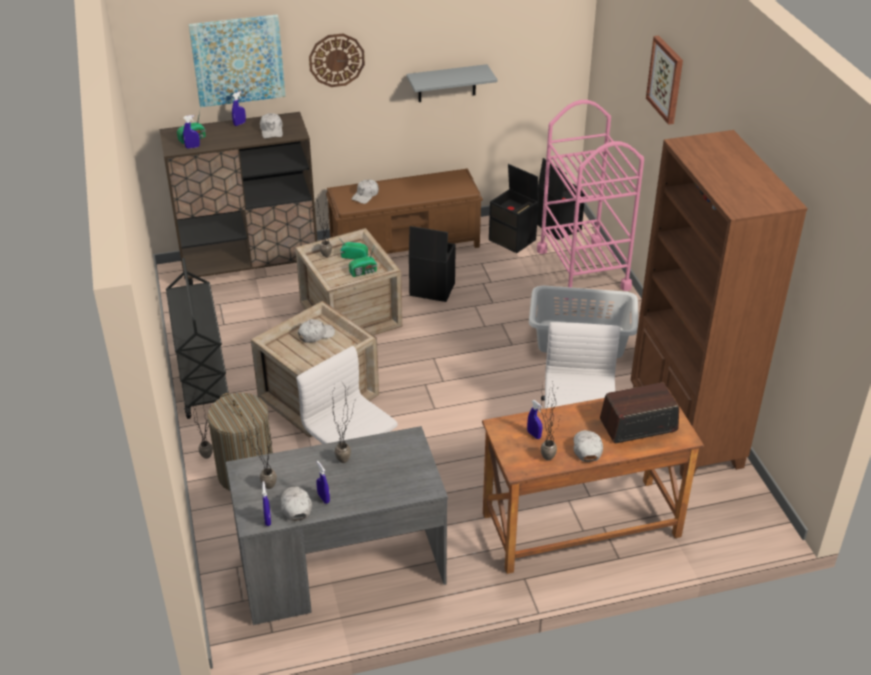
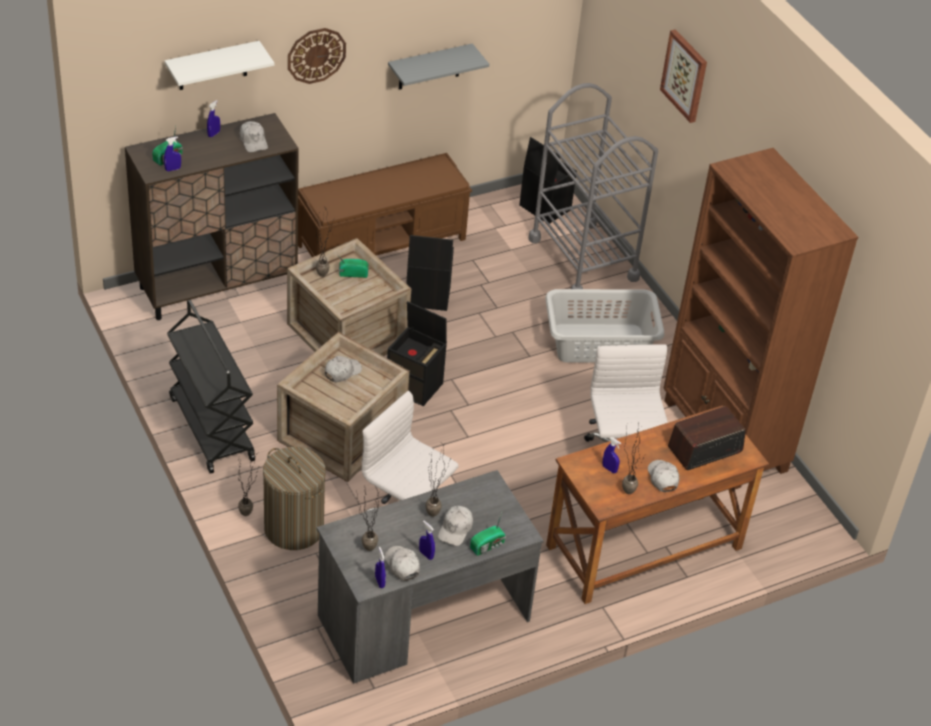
camera: 15 degrees left, 5 degrees up
(238, 60) = (212, 66): picture -> white shelf
(364, 272) = (370, 292): radio -> radio (488, 546)
(365, 195) = (344, 196): white cap -> white cap (455, 529)
(513, 240) = (500, 227): black storage box -> black storage box (415, 386)
(583, 269) = (583, 259): pink cart -> grey cart

